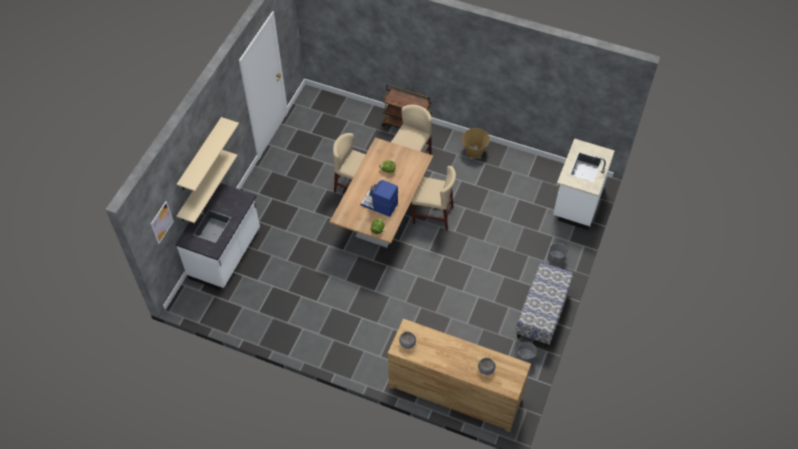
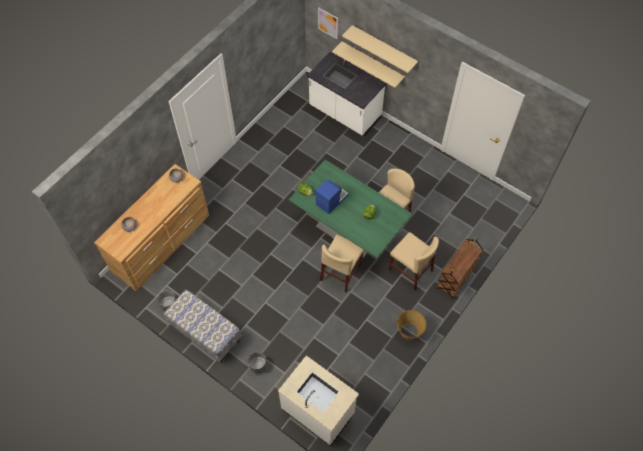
camera: 105 degrees right, 5 degrees up
(383, 218) = (348, 231): brown dining table -> green dining table

